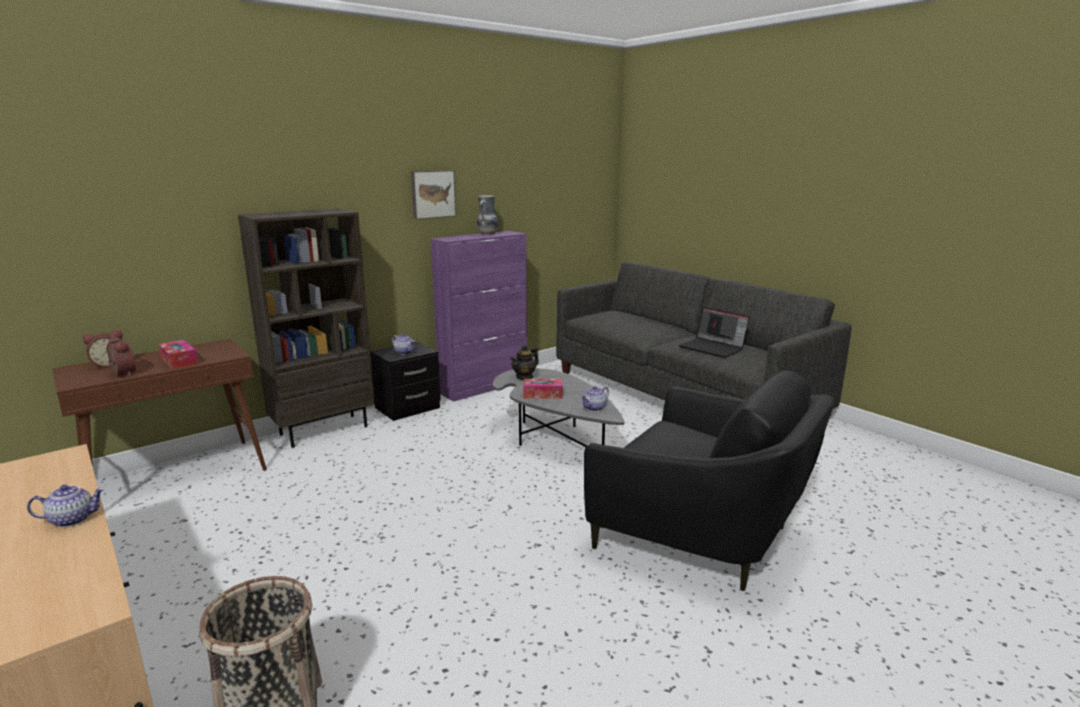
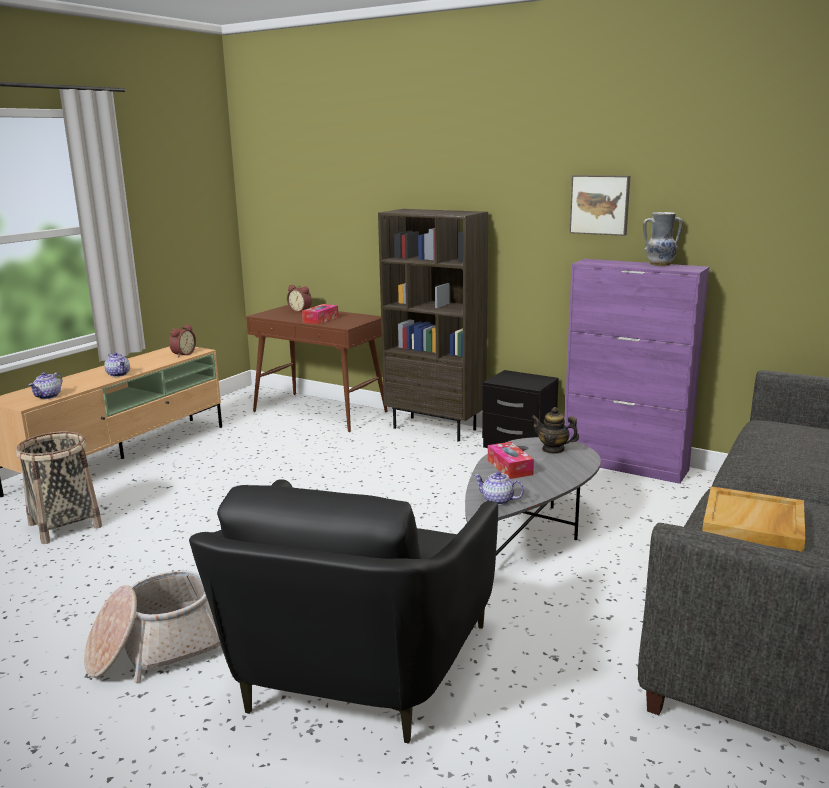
camera: 70 degrees right, 0 degrees up
(122, 374) = (285, 317): alarm clock -> alarm clock (182, 354)
(404, 352) = (517, 380): teapot -> teapot (48, 396)
(638, 637) = (156, 649): none -> basket
(713, 348) = (754, 523): laptop -> beige tray

